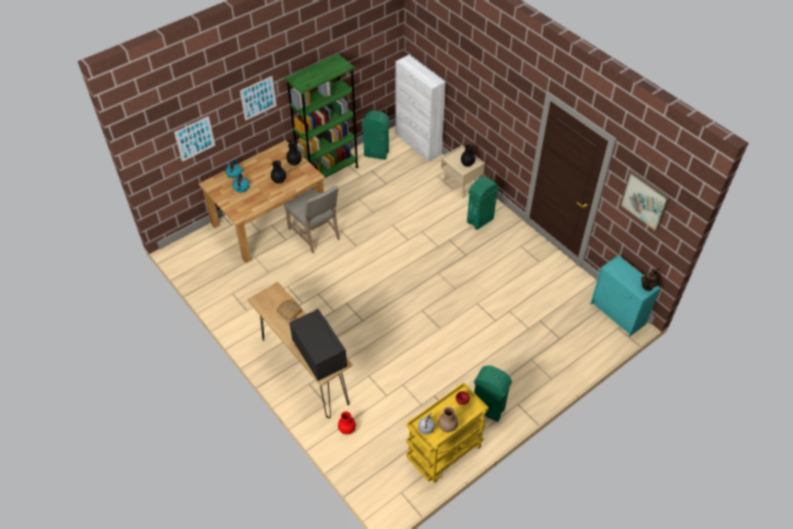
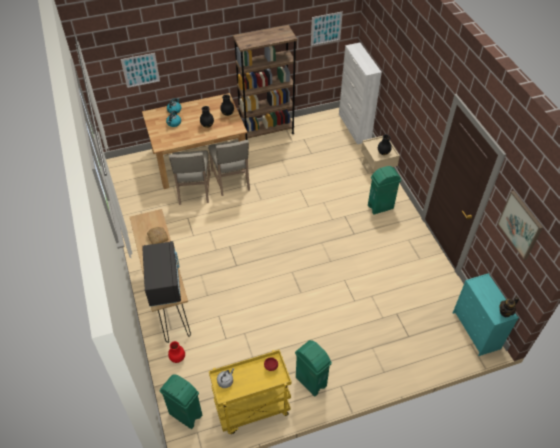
camera: 20 degrees right, 0 degrees up
(258, 98) = (205, 48): picture -> picture (326, 28)
(279, 256) = (193, 190): none -> beige chair
(328, 172) = (266, 132): green bookcase -> brown bookcase
(376, 154) = (314, 126): green trash can -> green trash can (186, 415)
(447, 427) = (245, 387): brown vase -> none

